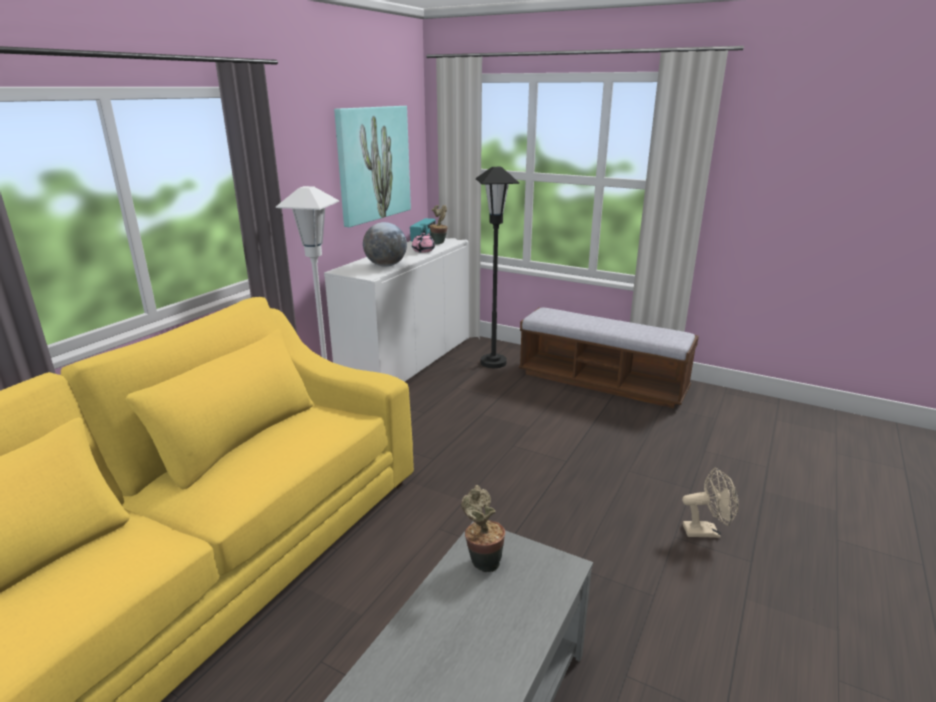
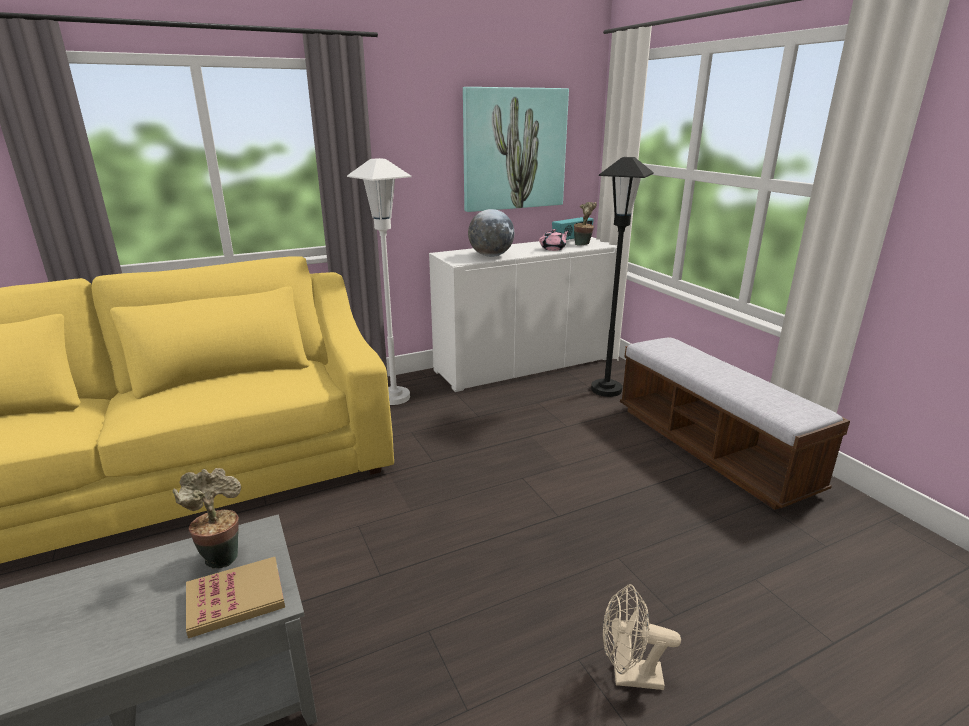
camera: 35 degrees right, 0 degrees up
(541, 579) = (236, 599): none -> book
(706, 531) = (629, 676): beige fan -> beige fan turned 150 degrees clockwise

